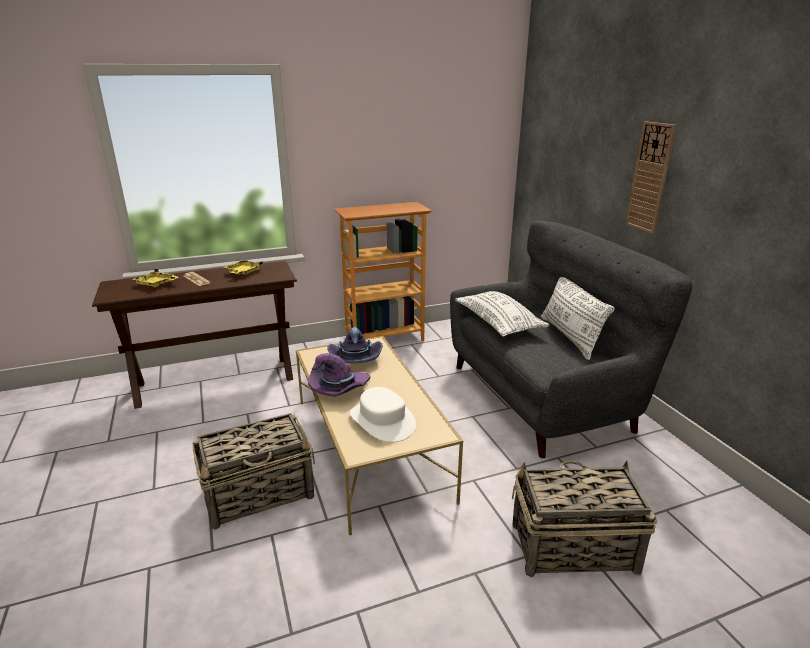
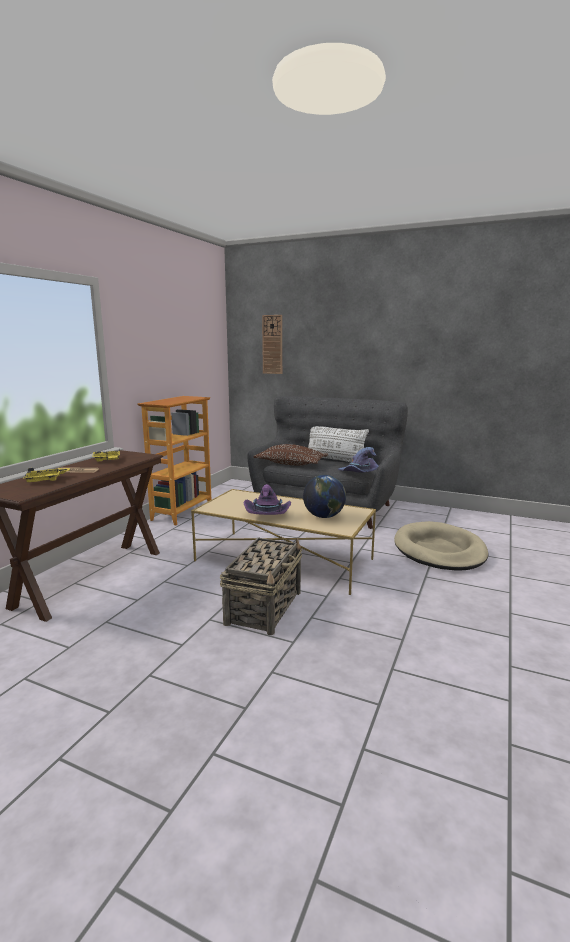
camera: 45 degrees left, 10 degrees down
(355, 359) = (242, 502): purple hat -> purple hat (358, 473)
(382, 421) = (324, 516): white hat -> globe
(498, 323) = (290, 464): white pillow -> brown pillow
(572, 547) = (439, 550): basket -> beige dog bed
(650, 177) = (355, 356): wall clock -> wall clock (272, 344)

